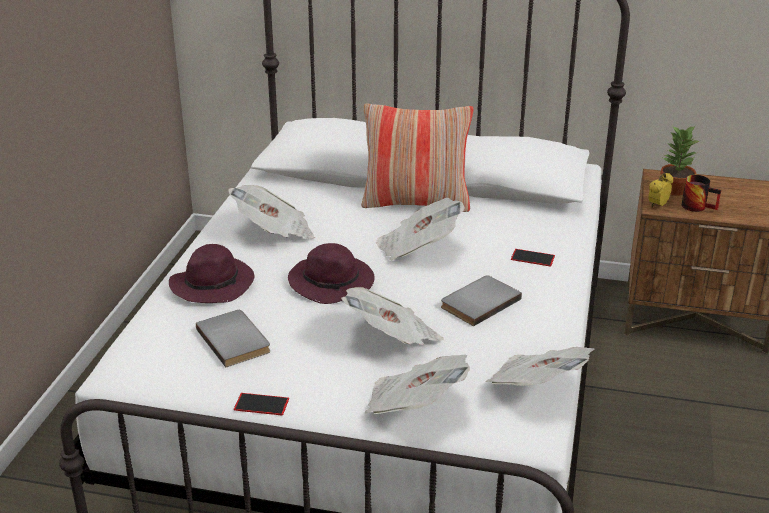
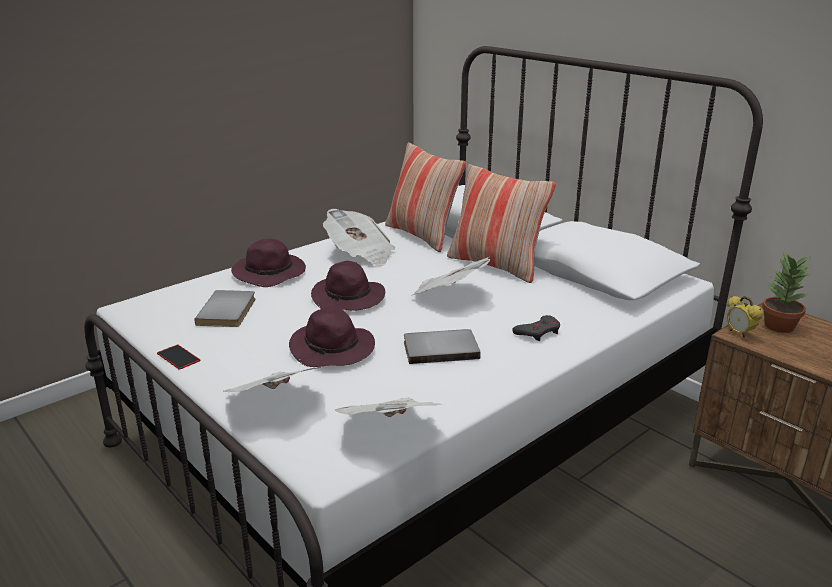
camera: 35 degrees right, 5 degrees down
(304, 190) = (422, 235): none -> pillow
(393, 339) = (333, 349): newspaper -> purple hat
(532, 258) = (538, 332): phone -> grey game controller
(657, 206) = (739, 333): alarm clock -> alarm clock turned 105 degrees counterclockwise
(698, 206) = (788, 347): mug -> none

